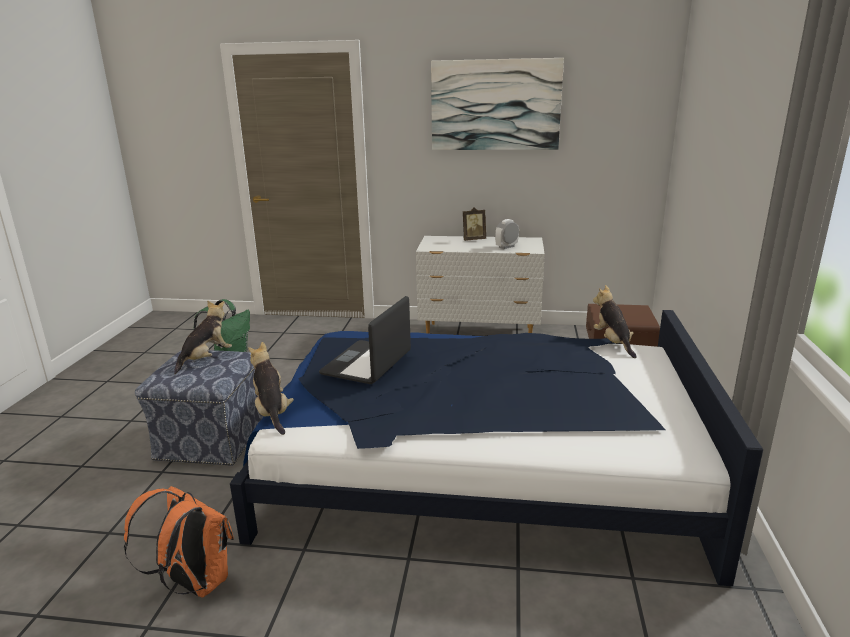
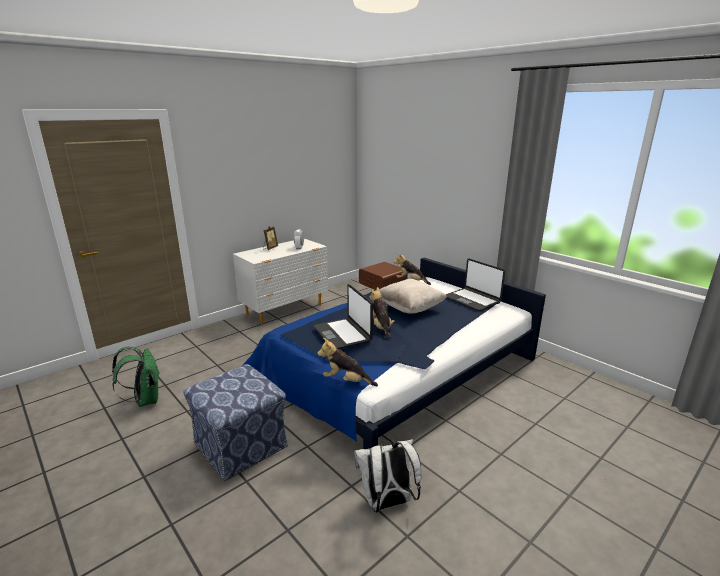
camera: 50 degrees left, 0 degrees up
(194, 583) = (387, 503): orange backpack -> white backpack
(206, 359) = (229, 381): plush toy -> plush toy (381, 327)
(495, 105) = (268, 155): picture -> none
(517, 373) = (410, 308): none -> beige pillow
(645, 404) = (472, 300): none -> laptop

